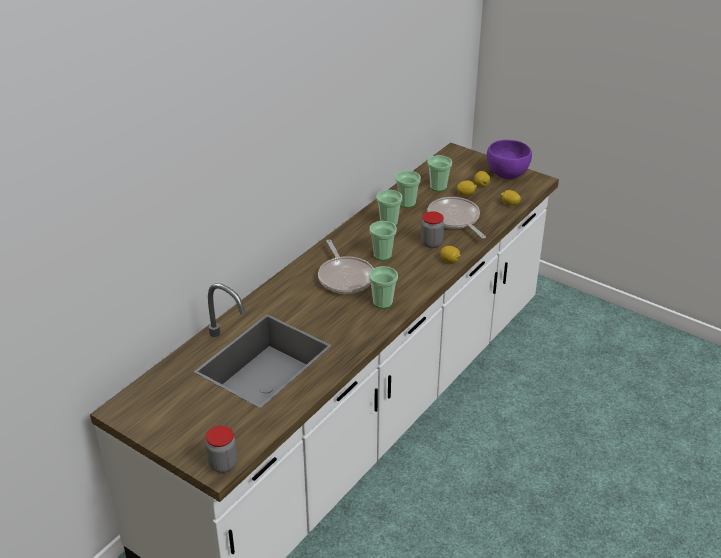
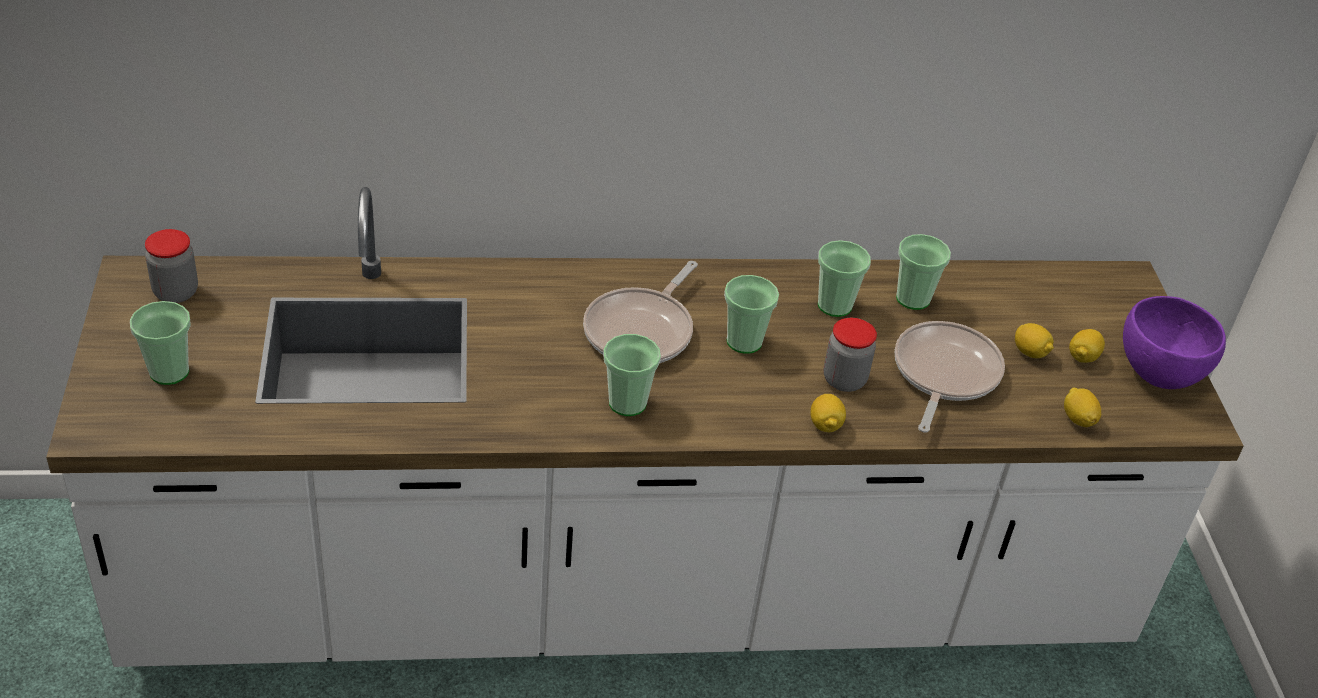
camera: 45 degrees right, 5 degrees up
(223, 464) = (106, 429): jar -> jar (176, 292)
(438, 187) = (1004, 310): cup -> cup (169, 372)

